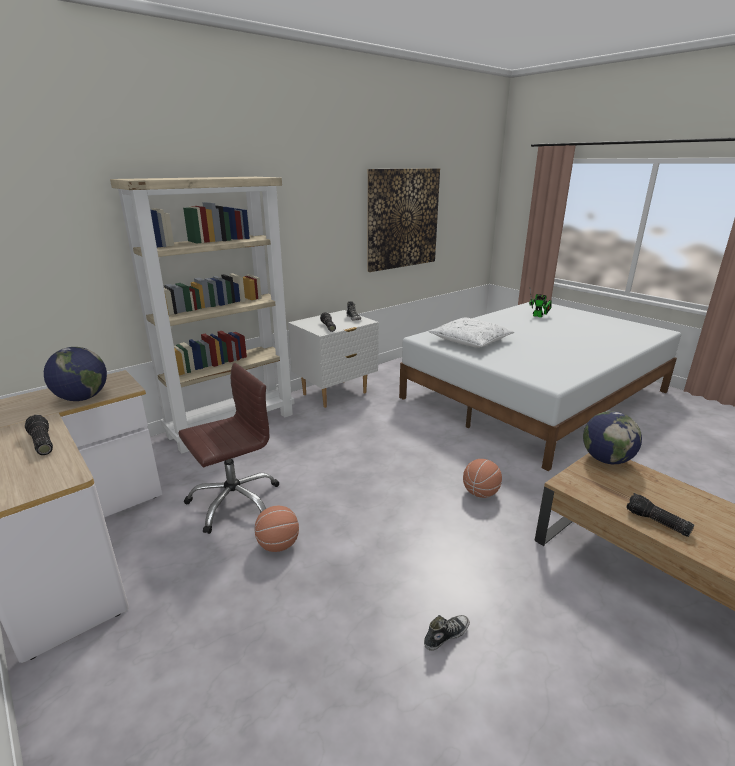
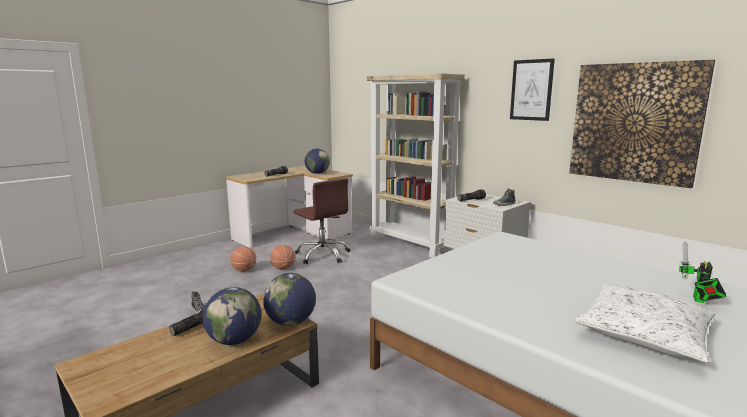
camera: 85 degrees right, 10 degrees down
(328, 195) = (531, 90): none -> picture
(470, 341) = (513, 253): white pillow -> white pillow (643, 333)
(480, 493) = (330, 328): basketball -> basketball (244, 270)
(664, 490) = (234, 341): none -> globe

